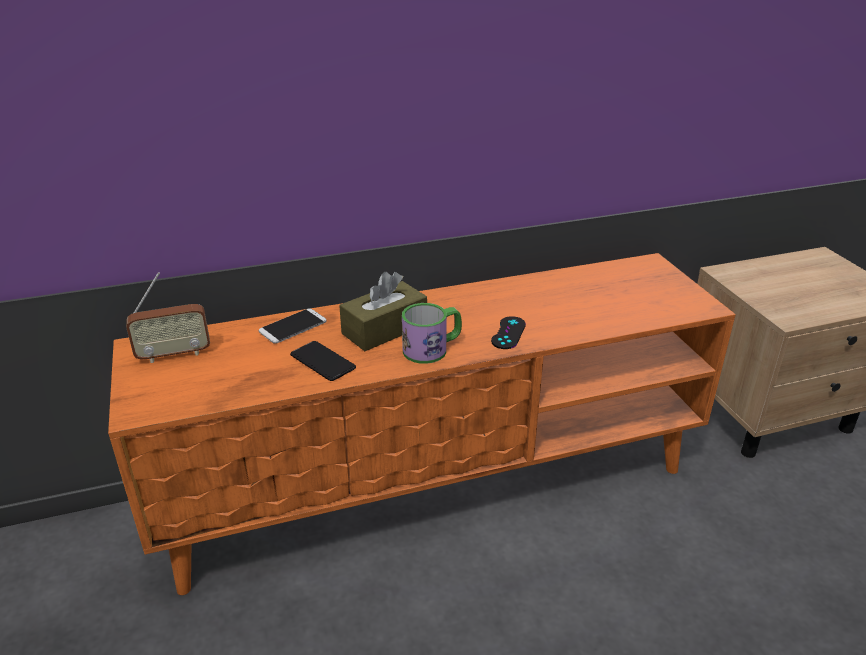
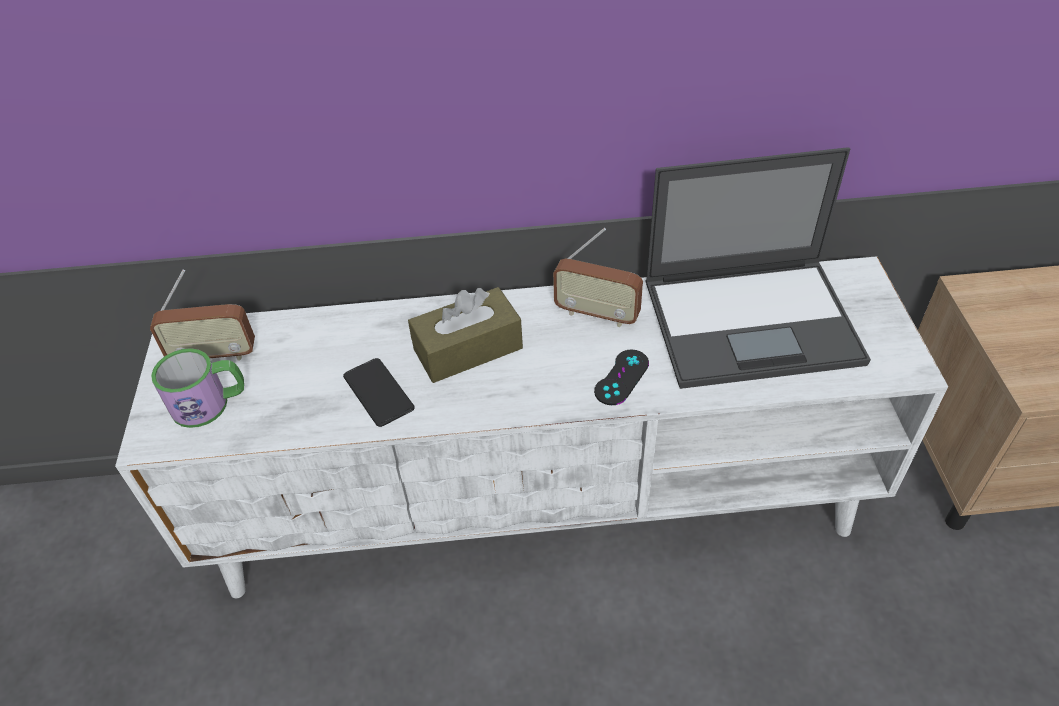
camera: 15 degrees right, 15 degrees up
(293, 326) = (360, 329): phone -> none
(432, 348) = (516, 390): mug -> mug (210, 403)
(434, 486) = (540, 504): orange tv stand -> white tv stand
(475, 300) = (597, 314): none -> radio
(590, 293) = (753, 321): none -> laptop

